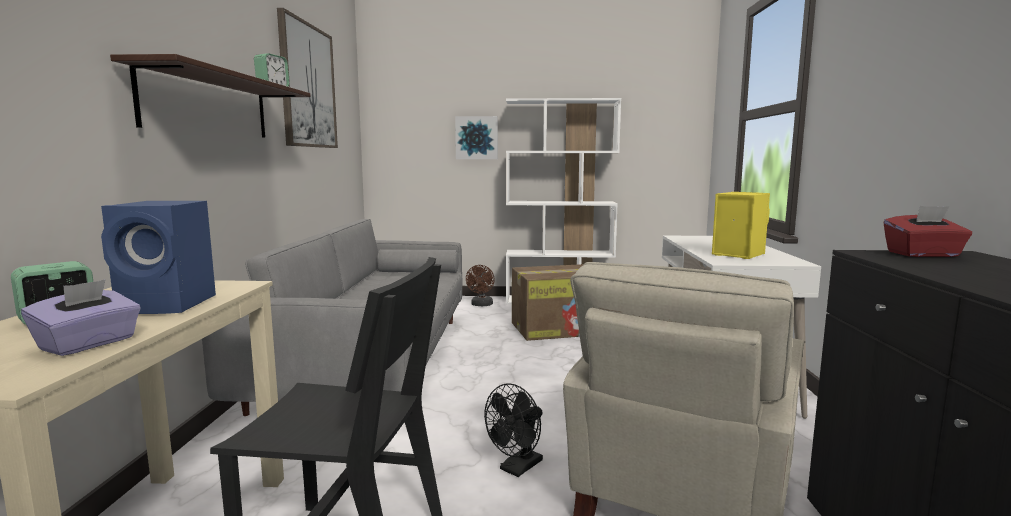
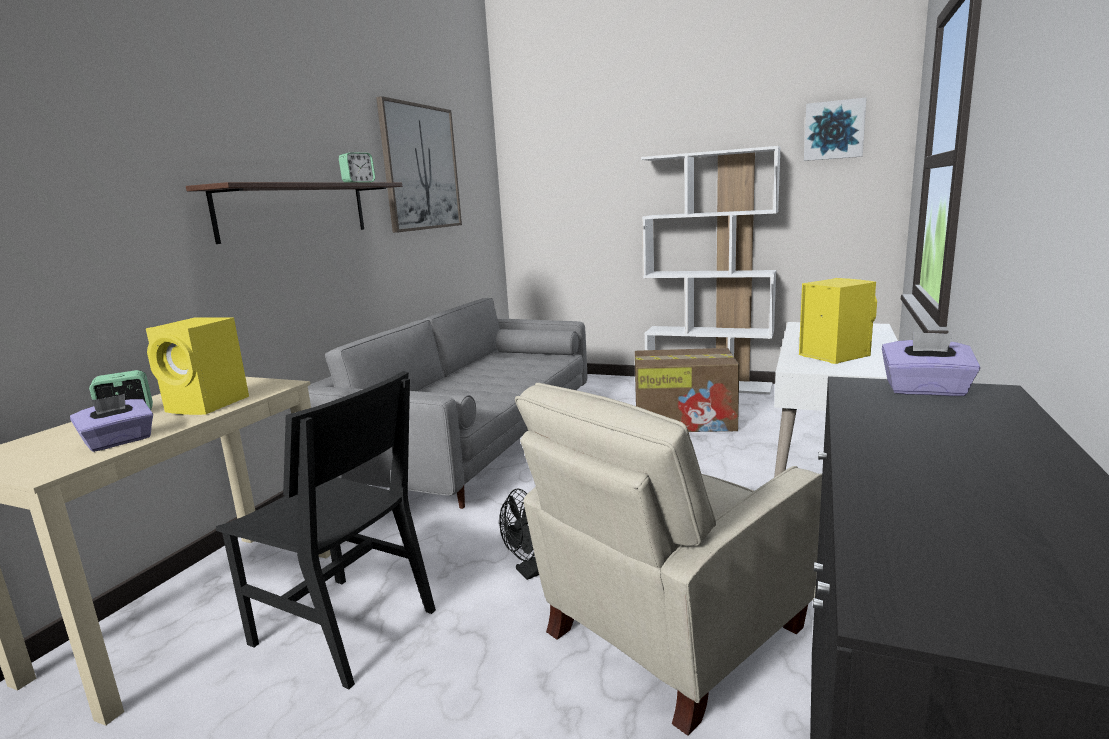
camera: 20 degrees right, 5 degrees up
(171, 305) = (209, 405): blue speaker -> yellow speaker
(476, 138) = (617, 201): picture -> picture (834, 130)
(481, 305) = (618, 387): brown fan -> none
(923, 254) = (925, 390): red tissue box -> purple tissue box

